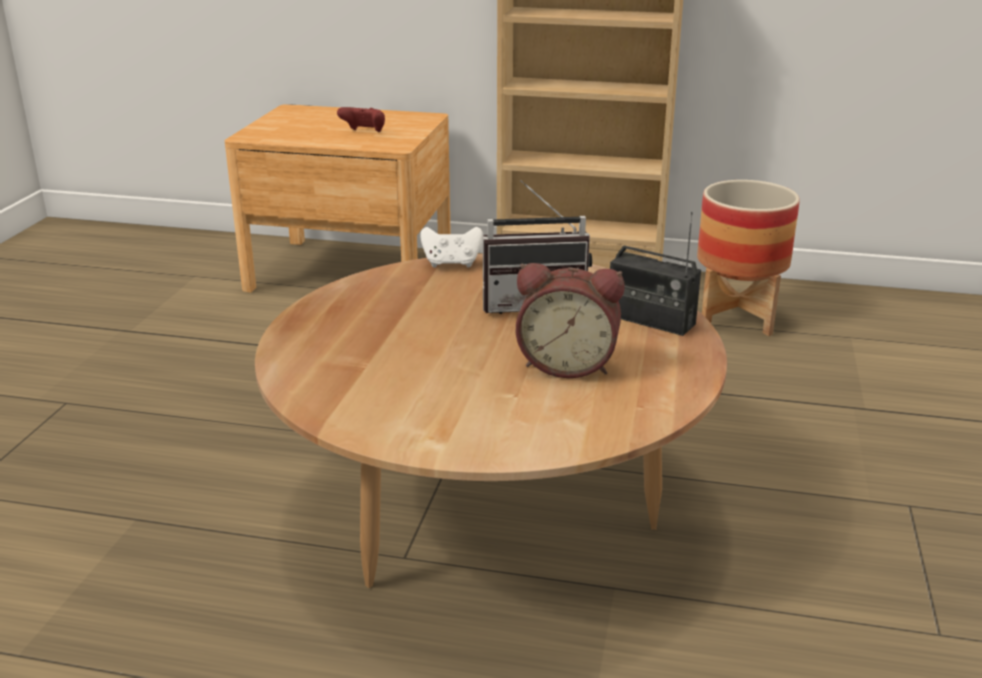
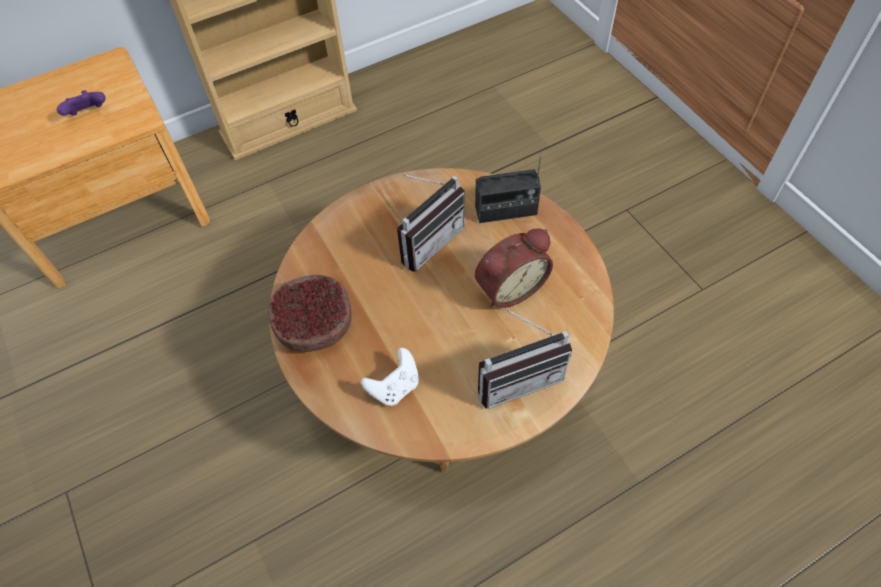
camera: 40 degrees left, 30 degrees up
(345, 305) = (315, 325): none -> bowl
(364, 133) = (89, 114): red game controller -> purple game controller
(451, 264) = (329, 231): white game controller -> white game controller (395, 387)
(473, 420) = (517, 377): none -> radio
(735, 318) = (419, 106): planter -> none

